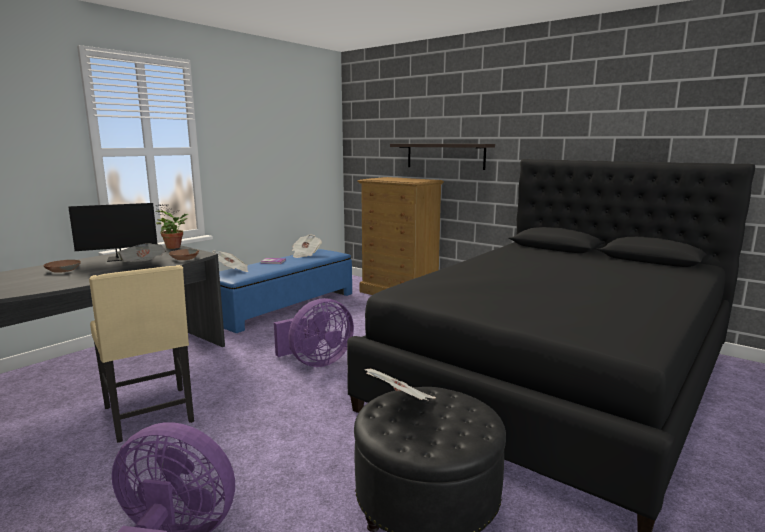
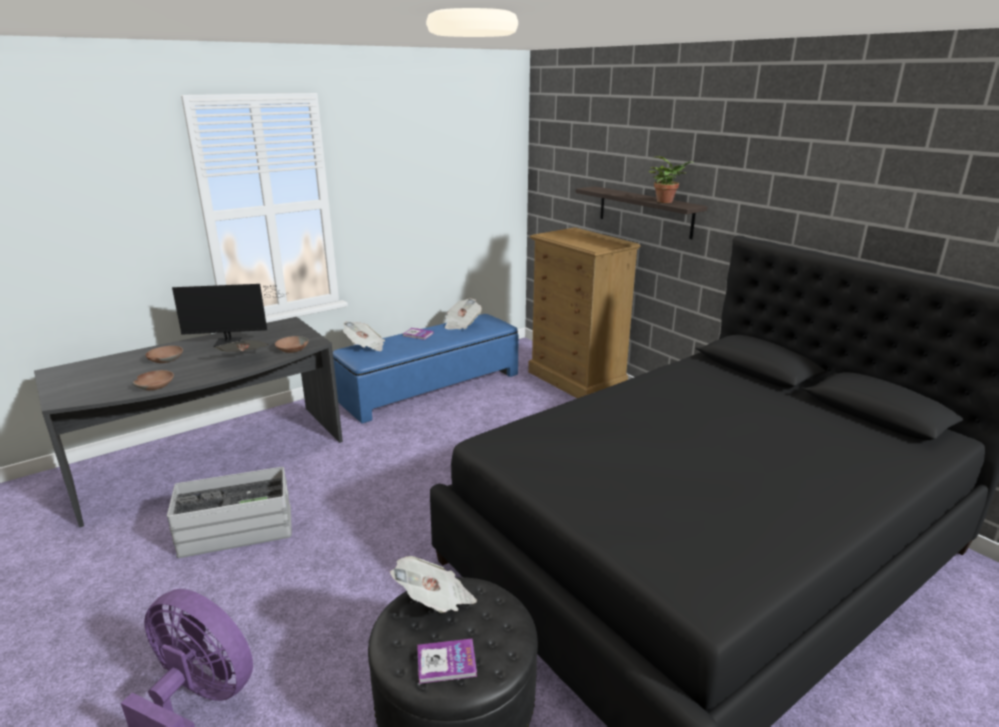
camera: 15 degrees right, 10 degrees up
(64, 284) = (155, 385): none -> brown bowl
(151, 415) = (236, 530): beige chair -> grey storage box
(175, 247) = (294, 325): potted plant -> potted plant (667, 201)
(316, 362) = (429, 481): purple fan -> none
(438, 436) = (446, 662): none -> book

